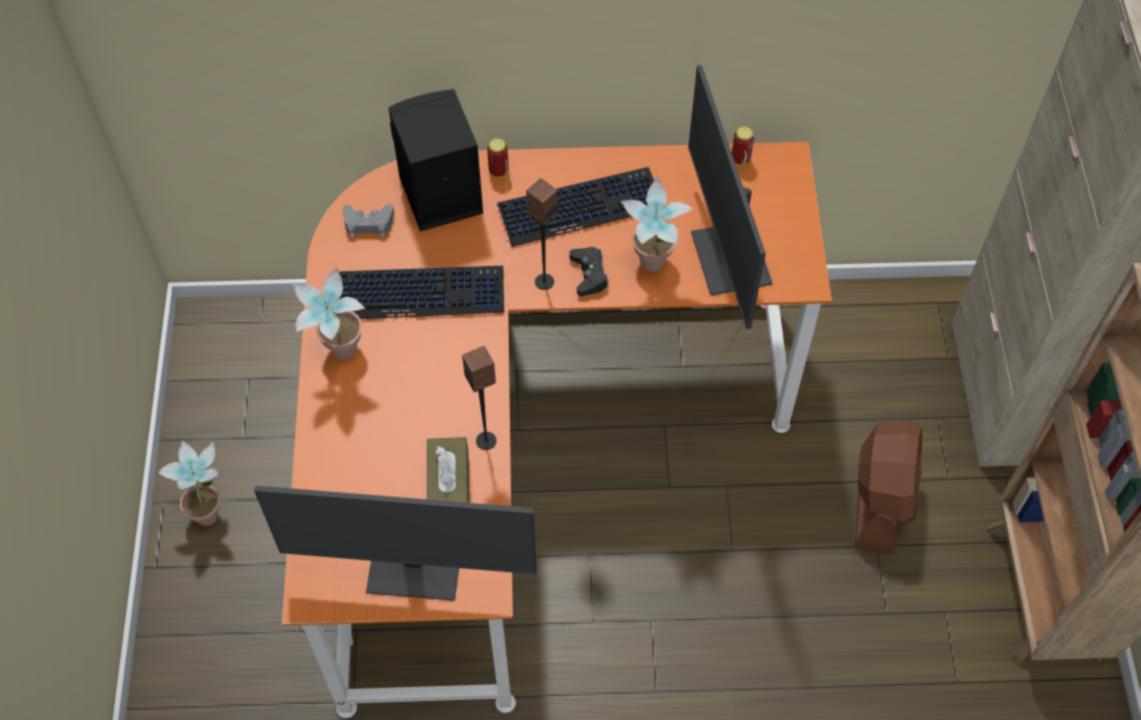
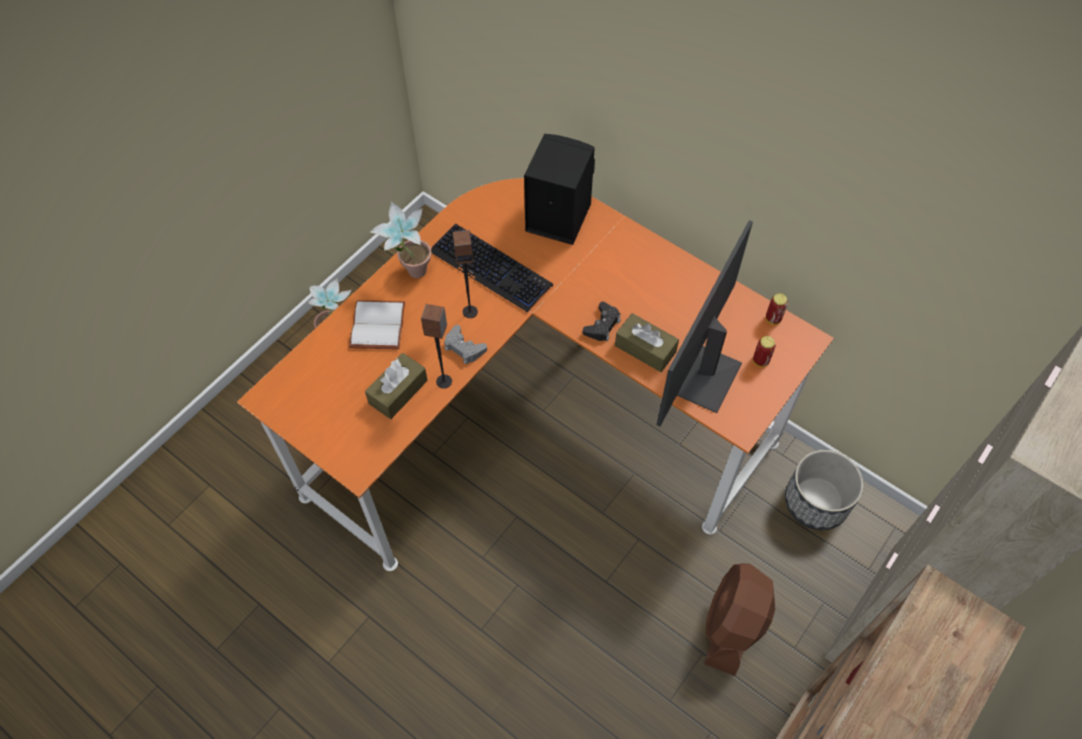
camera: 40 degrees right, 0 degrees up
(356, 435) = (376, 325): none -> white book
(368, 223) = (500, 207): grey game controller -> grey game controller (464, 348)
(415, 566) = (334, 424): monitor -> none
(499, 171) = (607, 226): can -> can (760, 361)
(544, 281) = (570, 310): speaker -> speaker (470, 311)
(580, 207) = (637, 280): keyboard -> none
(651, 269) = (645, 349): potted plant -> brown tissue box
(853, 329) = (816, 502): none -> planter
(880, 500) = (732, 625): brown fan -> brown fan turned 150 degrees clockwise

